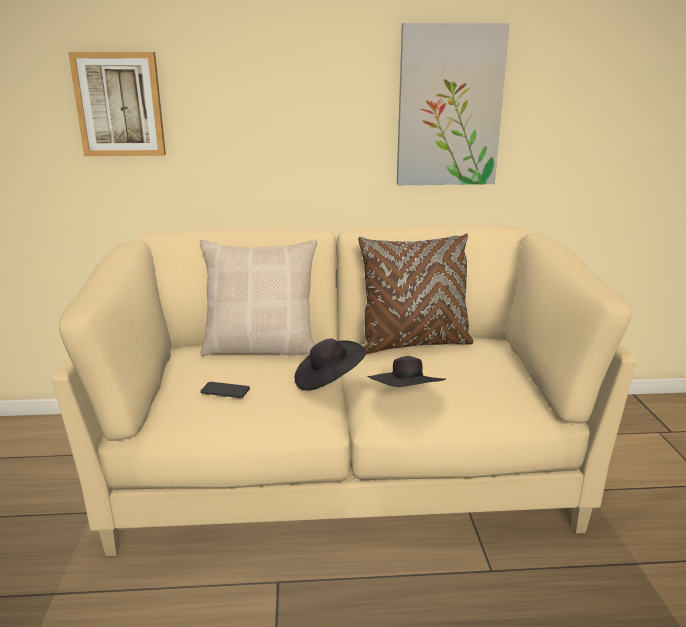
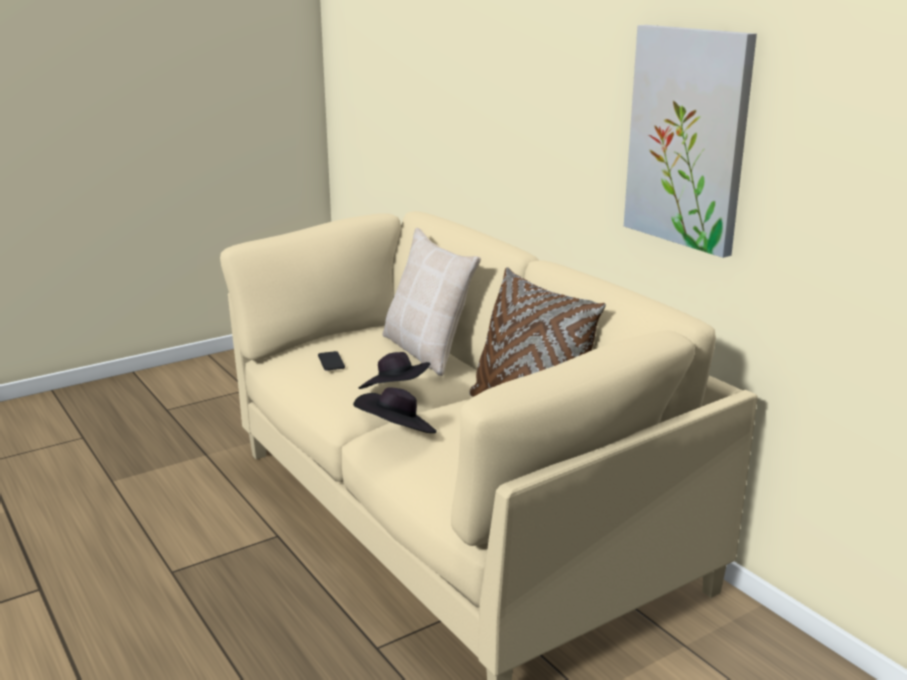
camera: 60 degrees right, 0 degrees up
(119, 105) = (444, 86): picture -> none

